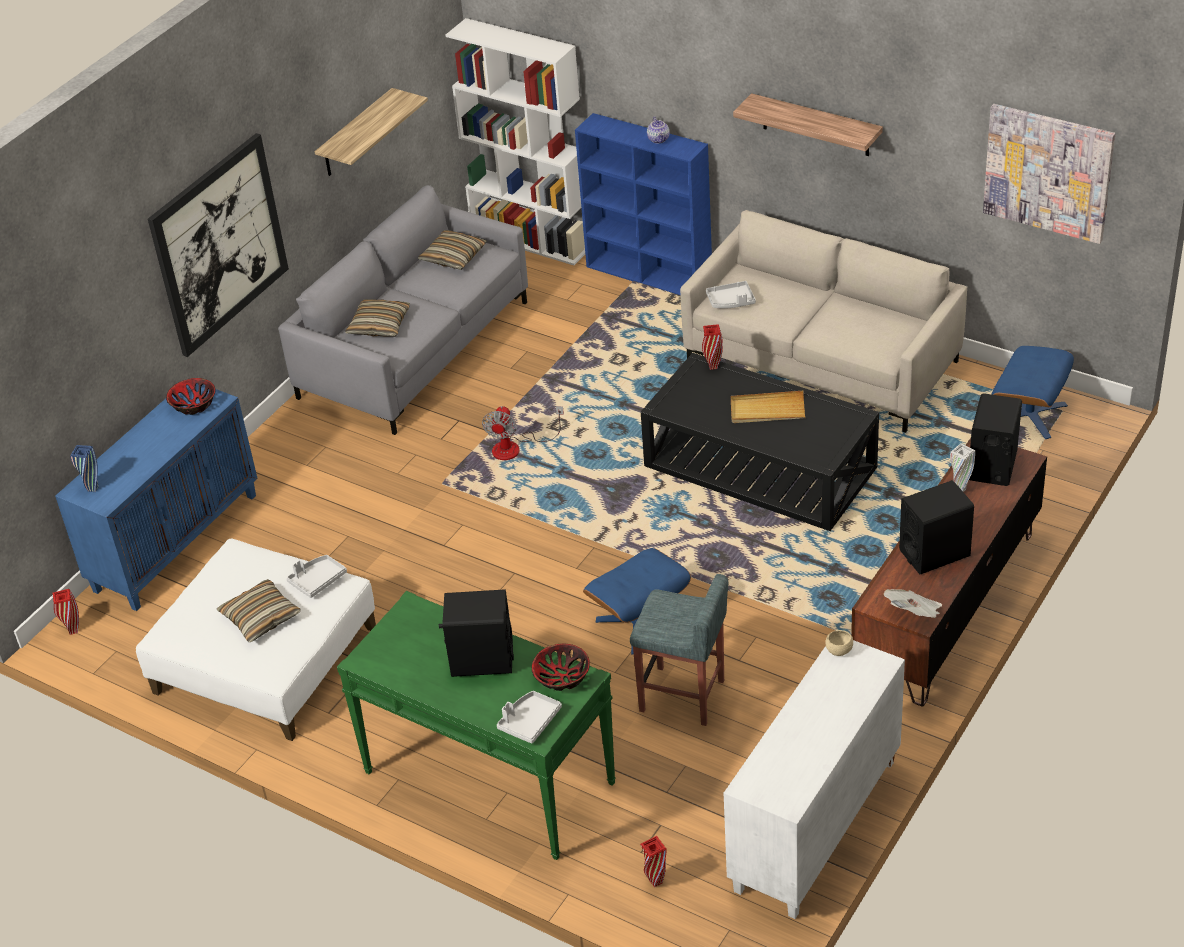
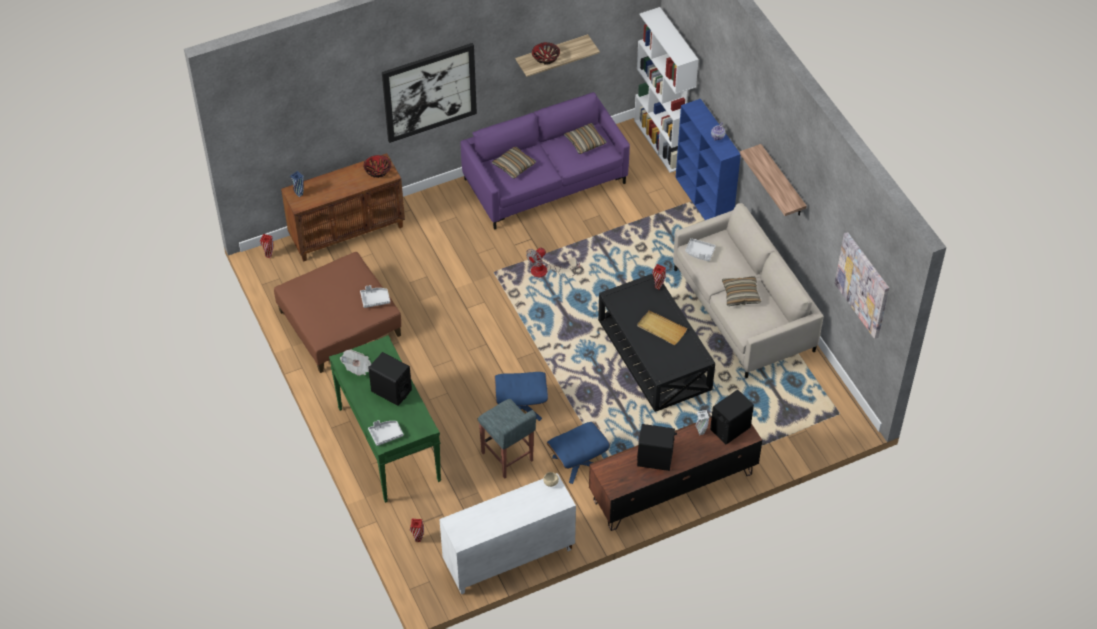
camera: 30 degrees right, 10 degrees up
(176, 541) = (347, 232): blue cabinet -> brown cabinet
(261, 617) = (336, 305): pillow -> pillow (741, 295)
(265, 659) = (340, 323): white ottoman -> brown ottoman
(416, 349) = (545, 181): grey sofa -> purple sofa
(561, 677) = (417, 421): bowl -> bowl (545, 58)
(914, 614) = (614, 484): newspaper -> newspaper (358, 368)
(1029, 414) = (820, 405): blue ottoman -> blue ottoman (577, 462)

